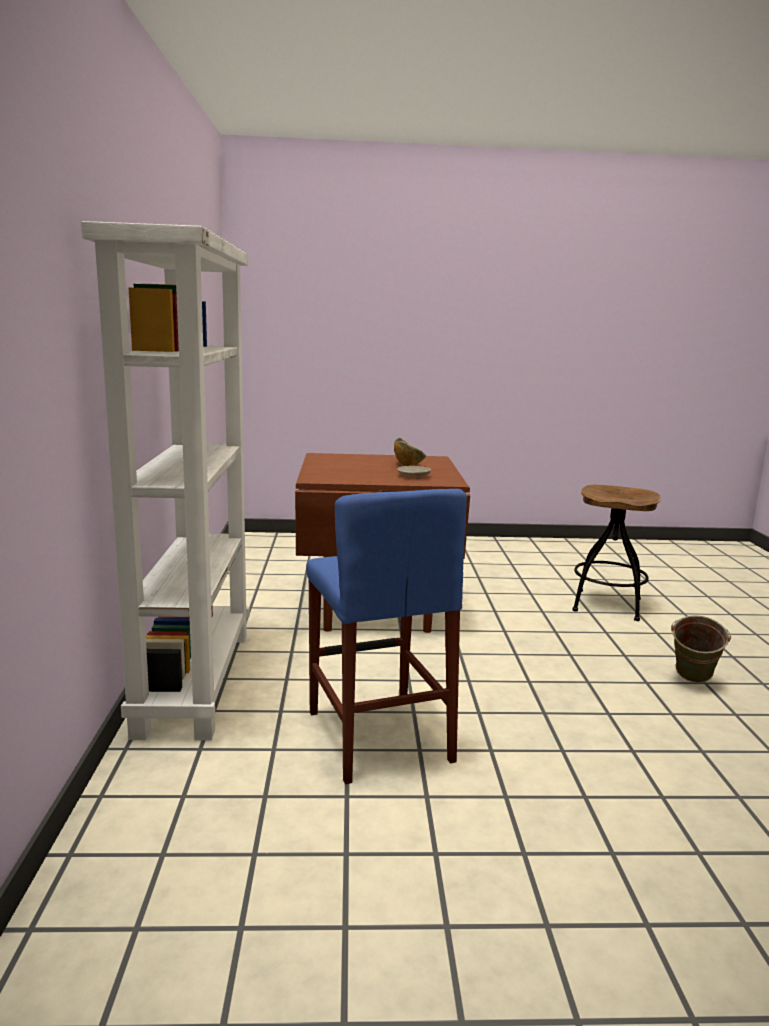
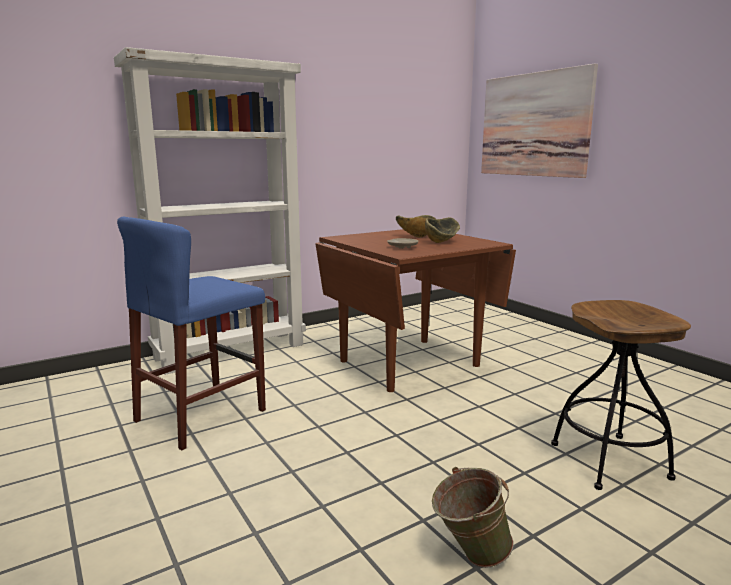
camera: 60 degrees right, 0 degrees up
(327, 327) = (534, 125): none -> picture
(364, 464) = (416, 237): none -> bowl

